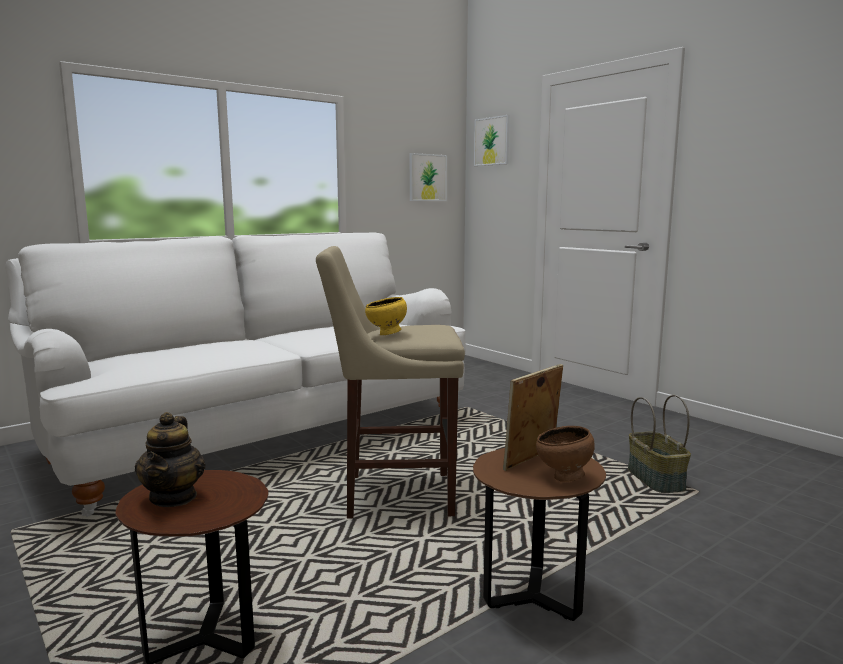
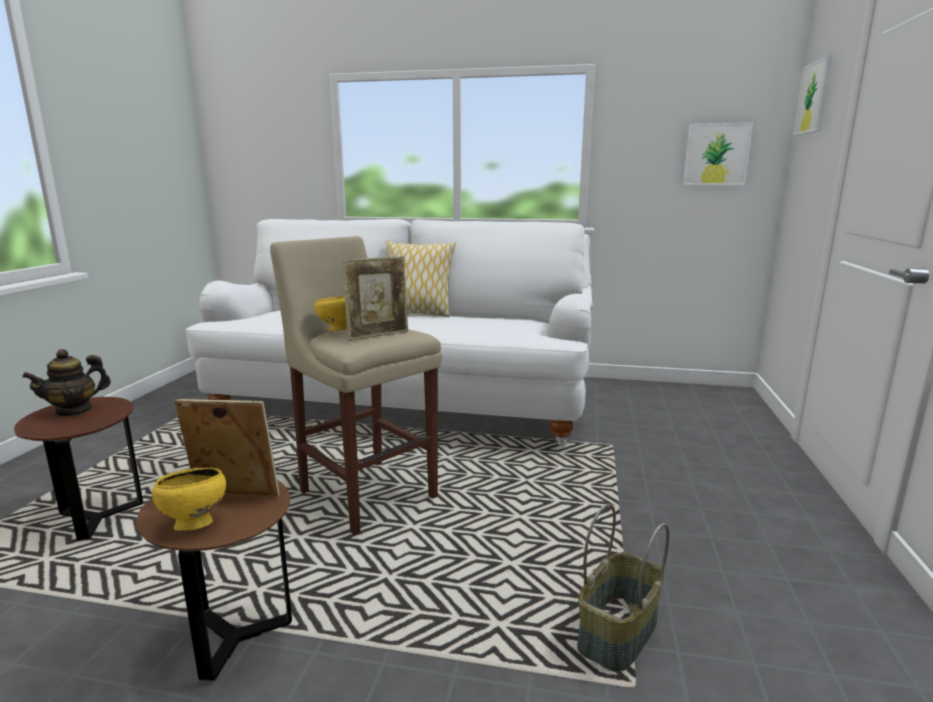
camera: 50 degrees right, 5 degrees up
(270, 334) = (417, 313): none -> pillow
(426, 330) = (378, 335): none -> picture frame
(564, 478) = (193, 524): brown bowl -> yellow bowl

